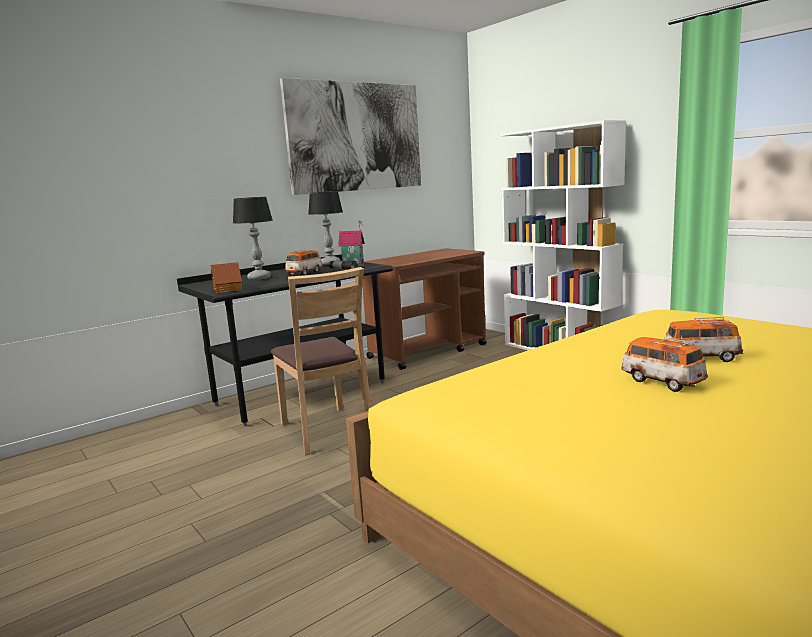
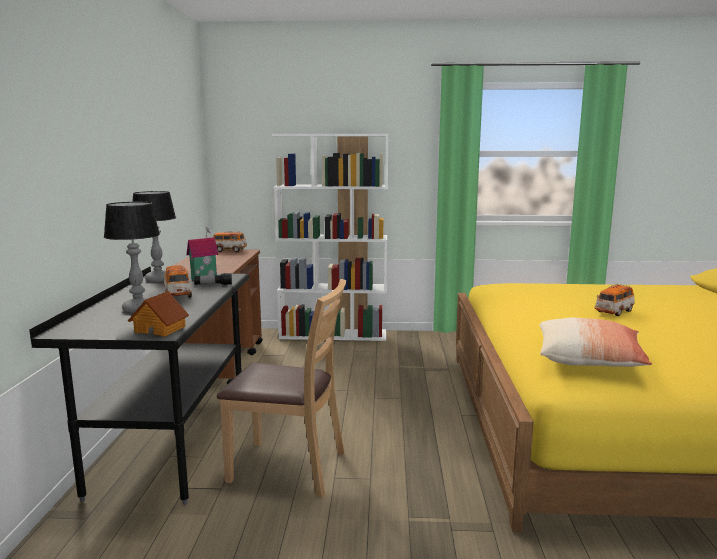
camera: 50 degrees left, 0 degrees up
(355, 137) = (146, 125): picture -> none
(488, 386) = (589, 360): none -> pillow
(662, 382) = (645, 330): toy car -> toy car (229, 250)

